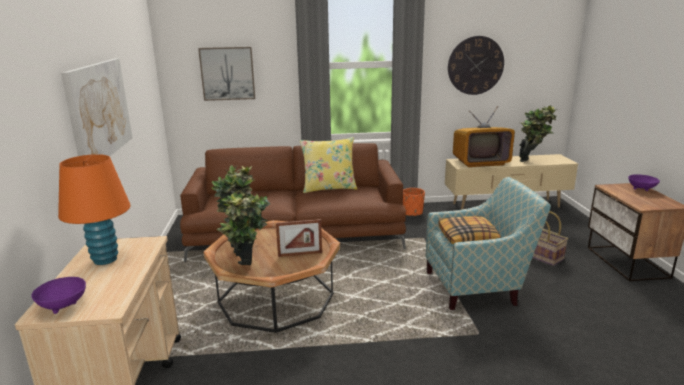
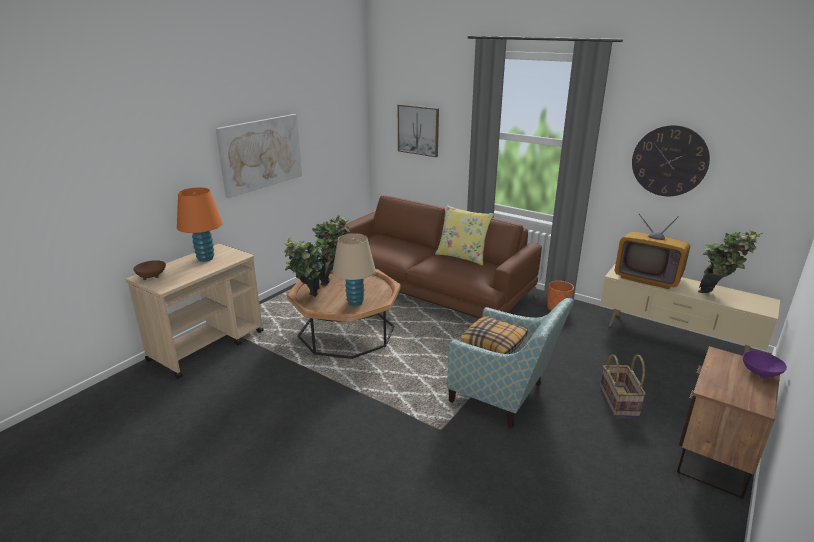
camera: 40 degrees right, 5 degrees up
(63, 307) = (151, 278): purple bowl -> brown bowl
(300, 254) = (355, 302): picture frame -> beige table lamp

